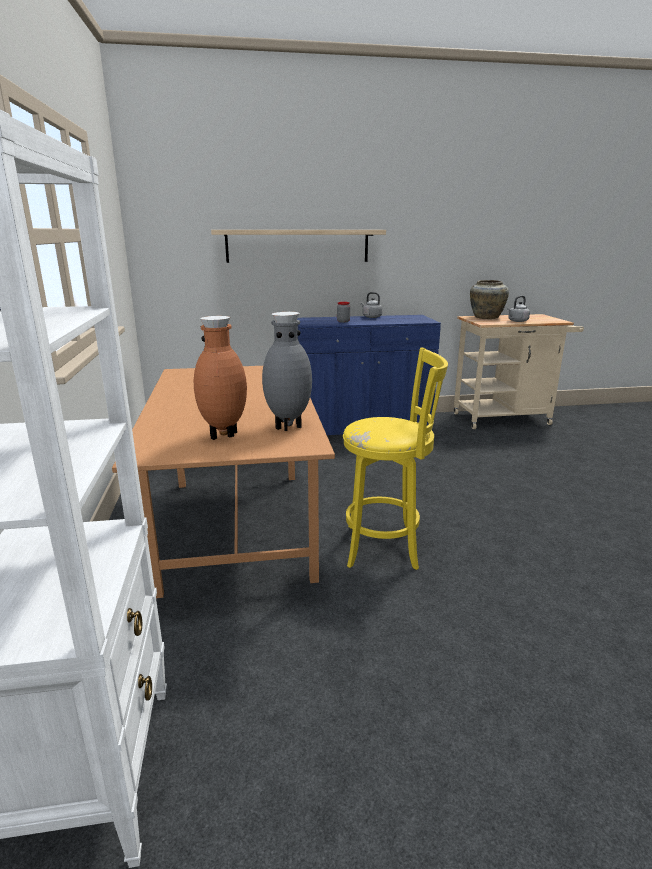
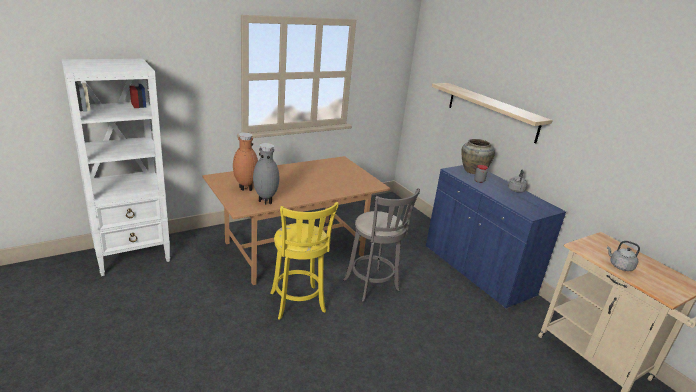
camera: 65 degrees right, 5 degrees up
(367, 485) = (373, 287): none -> grey stool
(486, 317) = (614, 247): beige vase -> beige vase (473, 171)

